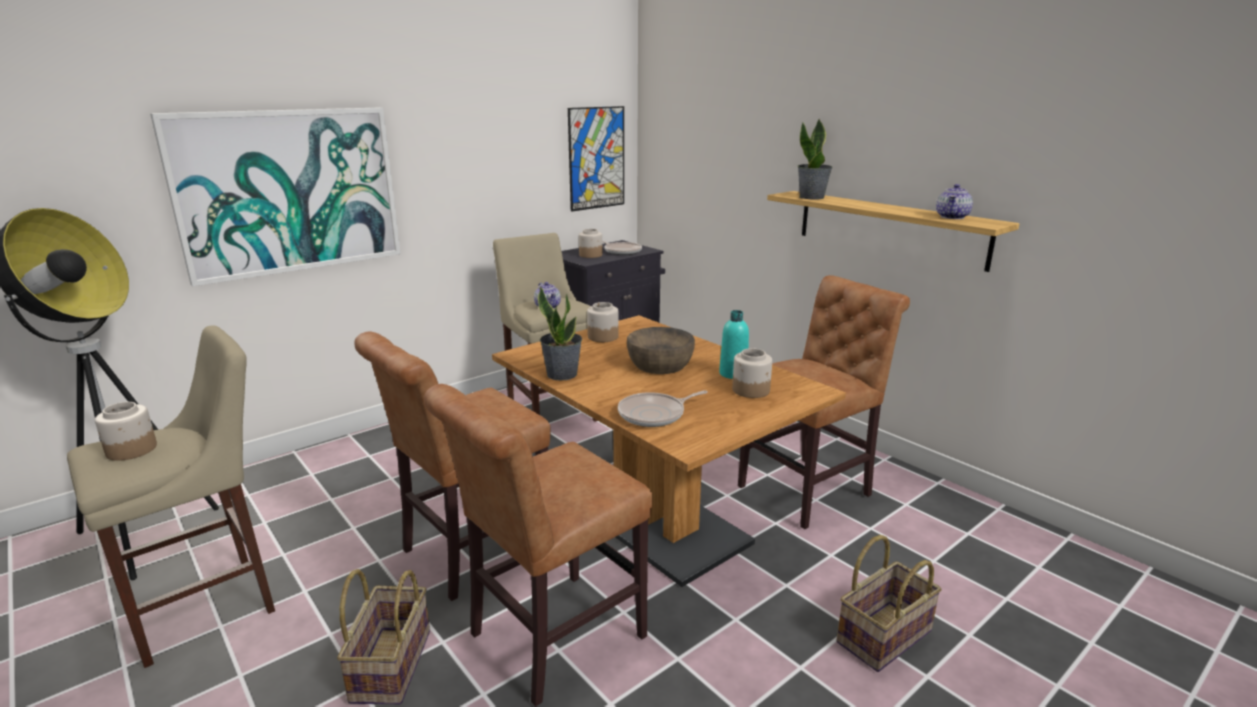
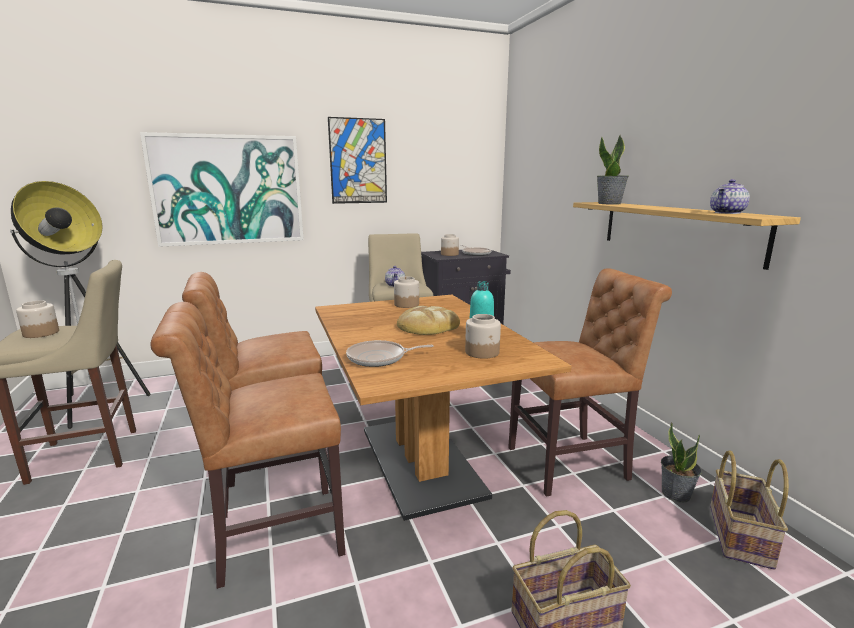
camera: 20 degrees right, 5 degrees down
(390, 665) = (152, 523): basket -> basket (738, 535)
(562, 374) = (345, 323): potted plant -> potted plant (675, 493)
(596, 158) = (466, 183): picture -> picture (358, 161)
(660, 364) = (427, 326): brown bowl -> bread

